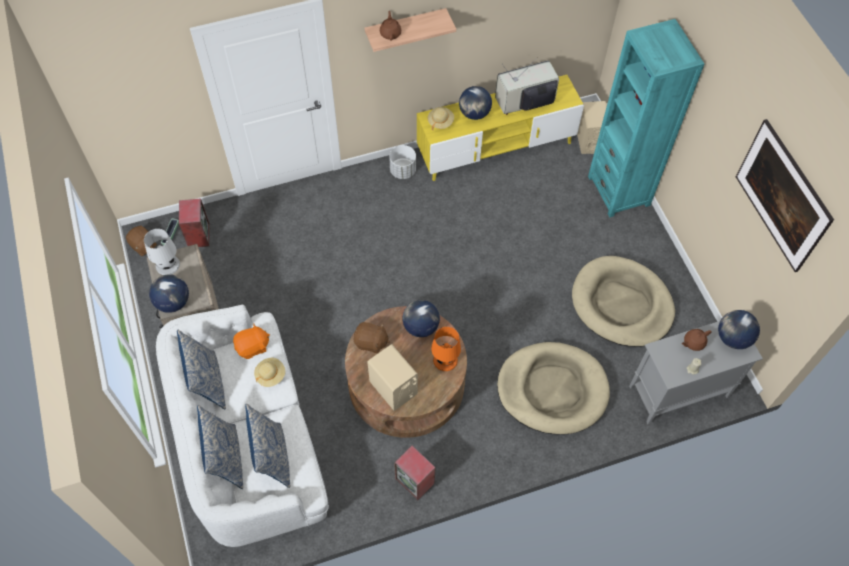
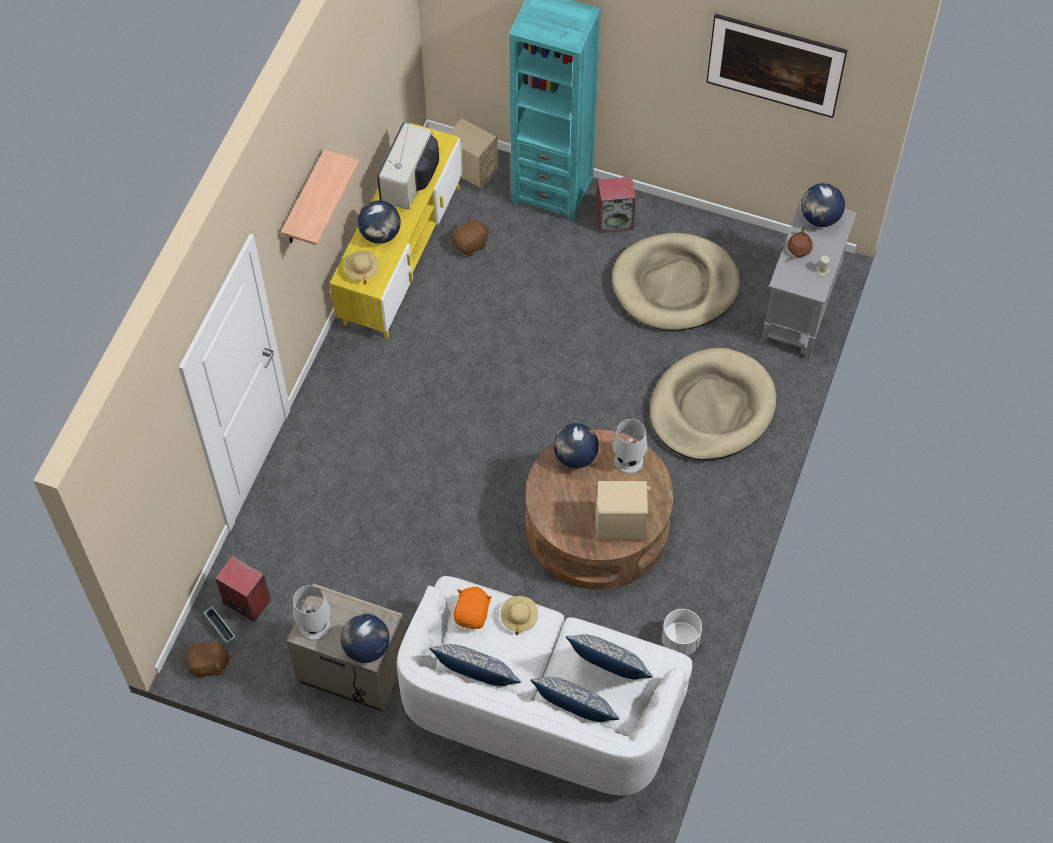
camera: 50 degrees left, 0 degrees up
(371, 342) = (555, 510): brown plush toy -> brown plush toy (471, 244)
(390, 33) = (311, 215): brown teapot -> none
(403, 170) = (349, 356): white planter -> white planter (680, 640)
(415, 481) = (705, 587): speaker -> speaker (615, 220)
(445, 359) = (628, 461): orange table lamp -> white table lamp

